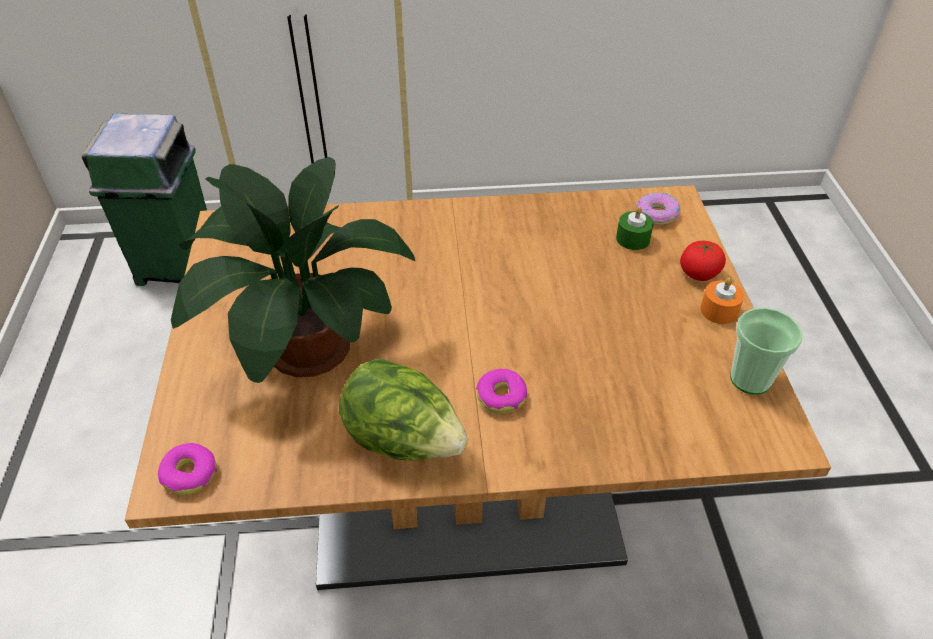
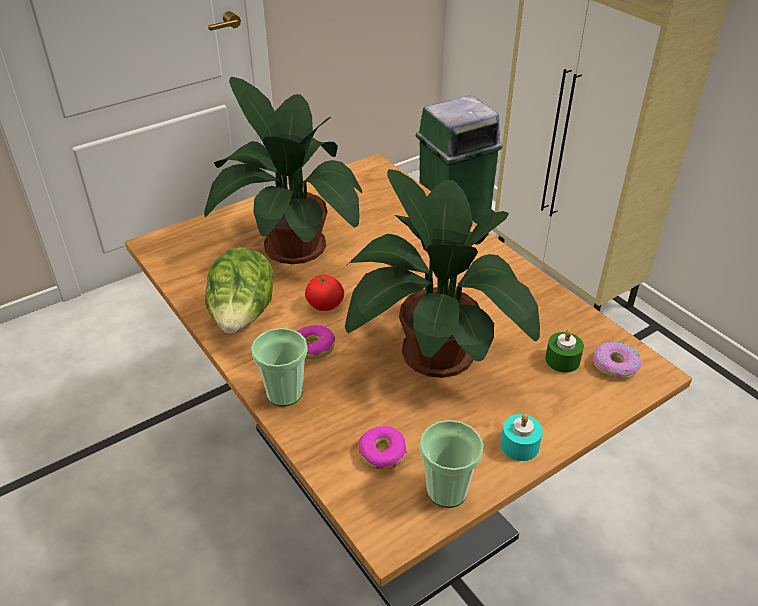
camera: 60 degrees right, 5 degrees down
(190, 475) = (165, 247): donut -> donut (382, 453)
(558, 449) = (284, 393): none -> cup
(564, 310) = (432, 348): none -> potted plant
(699, 273) = (558, 417): tomato -> tomato (325, 305)
(719, 310) = (519, 445): orange candle -> turquoise candle

